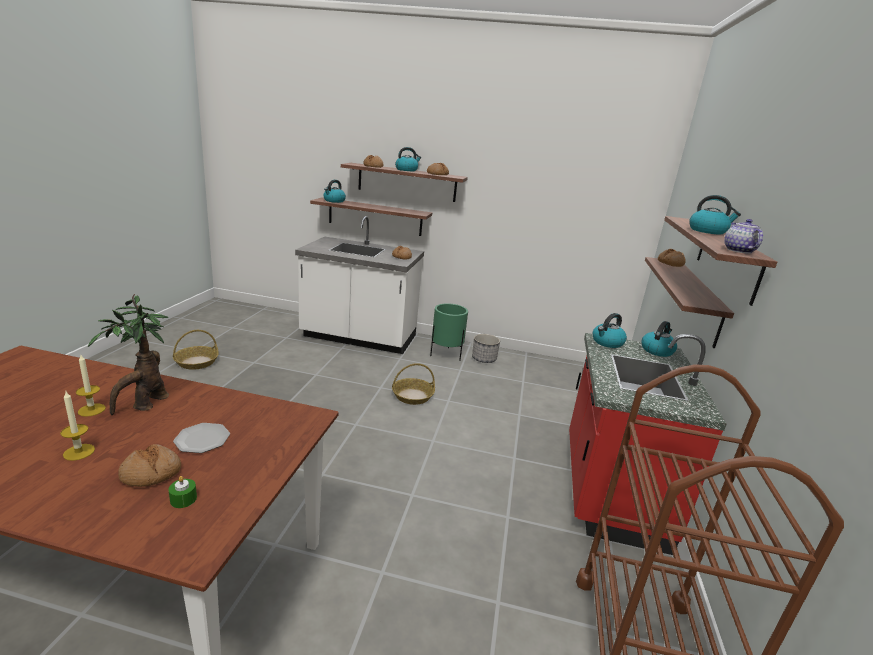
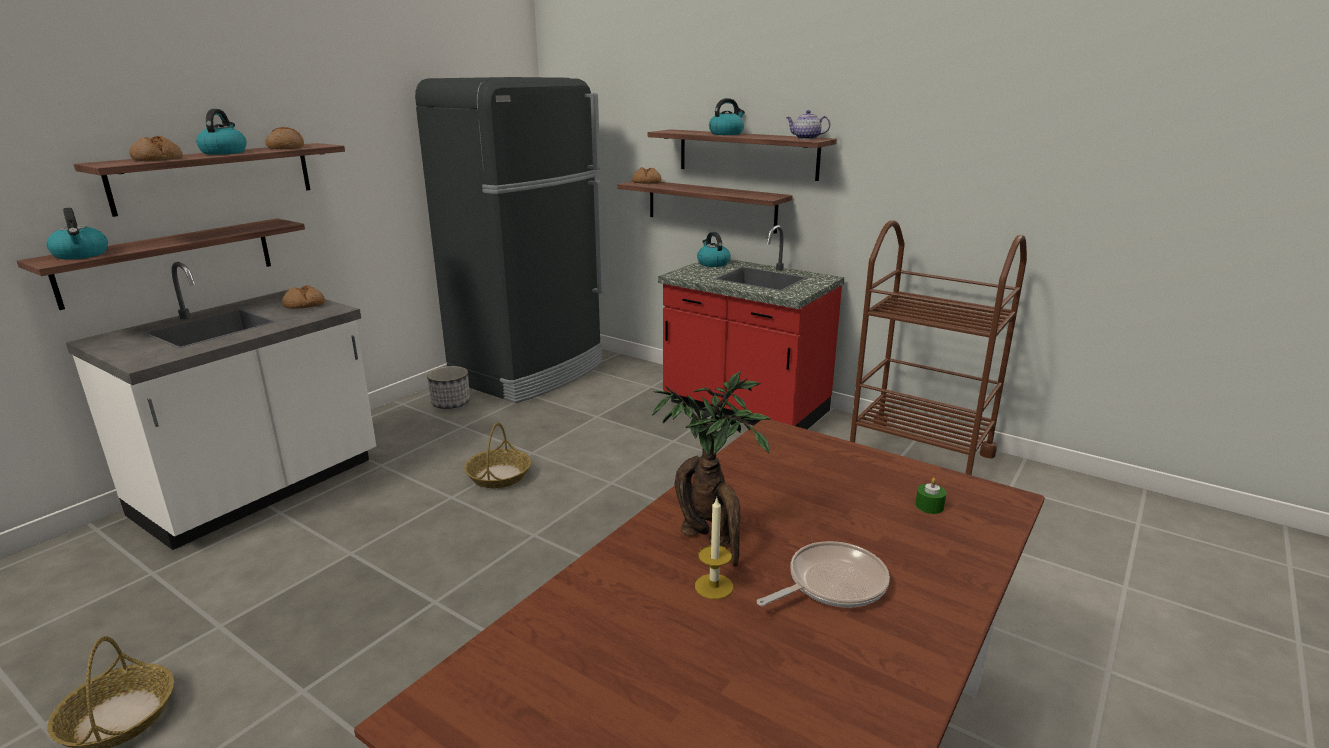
camera: 65 degrees left, 0 degrees up
(79, 452) = (831, 584): candle -> frying pan
(151, 473) = (883, 527): bread -> none
(202, 440) = (814, 497): plate -> none
(446, 354) = (410, 426): green planter -> none
(554, 374) = (530, 372): none -> black fridge
(607, 342) = (687, 274): kettle -> none

